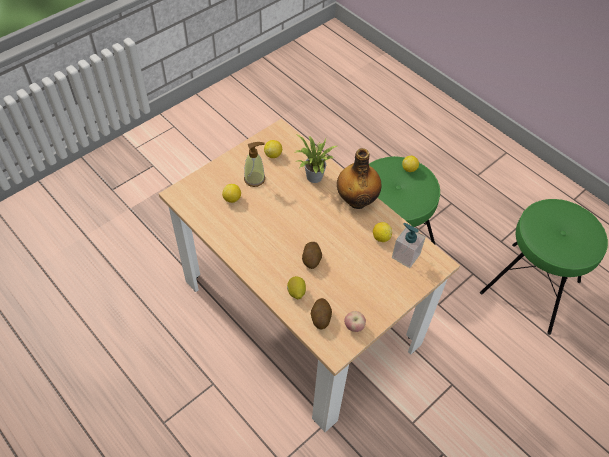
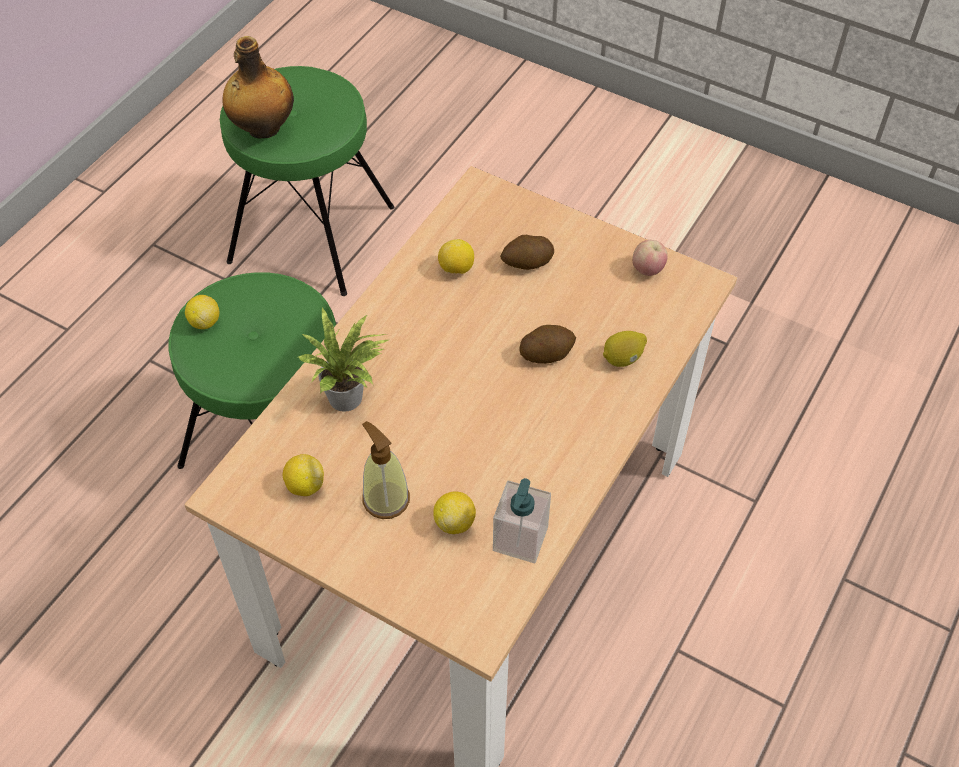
camera: 105 degrees left, 0 degrees up
(320, 317) = (653, 314): potato -> potato (527, 263)
(357, 200) = (383, 318): bottle -> bottle (263, 129)
(405, 256) = (481, 231): soap dispenser -> soap dispenser (520, 539)

